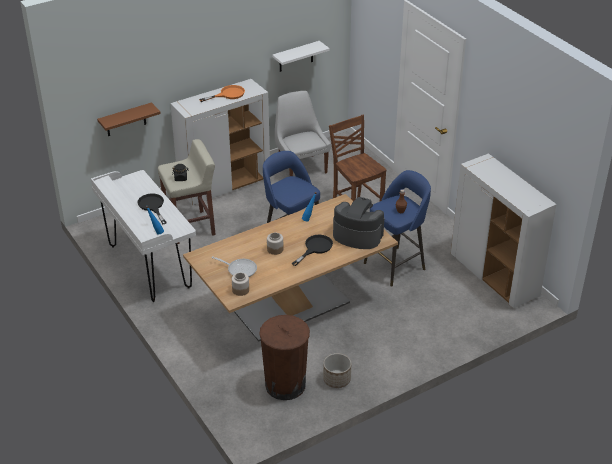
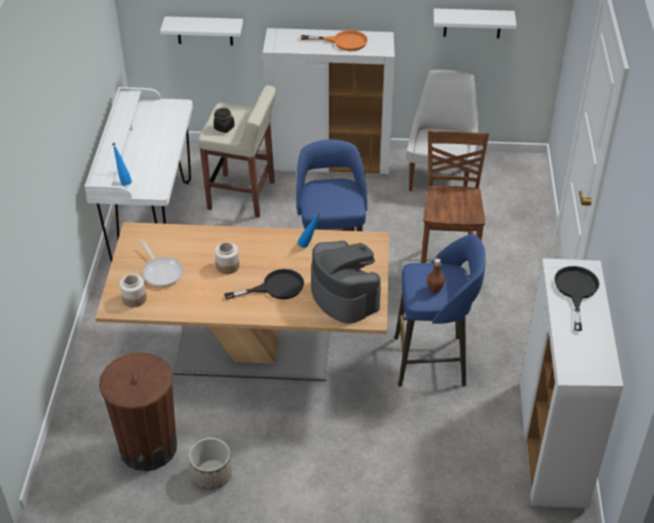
camera: 35 degrees right, 5 degrees up
(126, 120) = (204, 30): brown shelf -> white shelf
(152, 206) = (153, 148): black frying pan -> black frying pan (576, 291)

